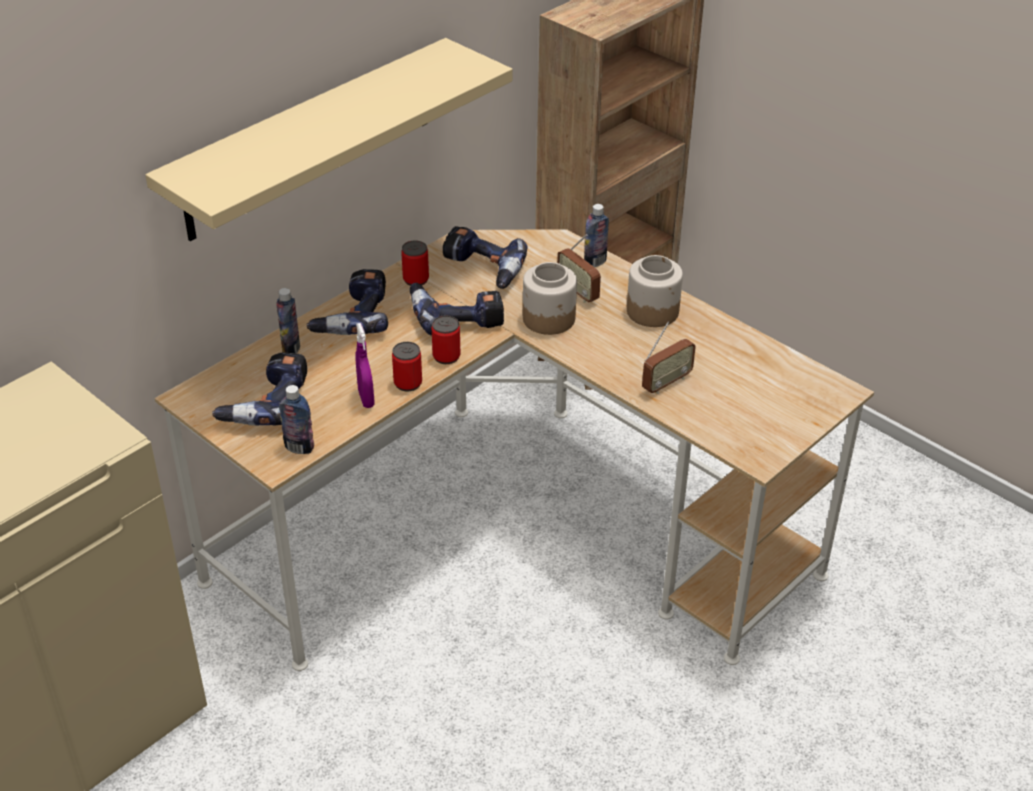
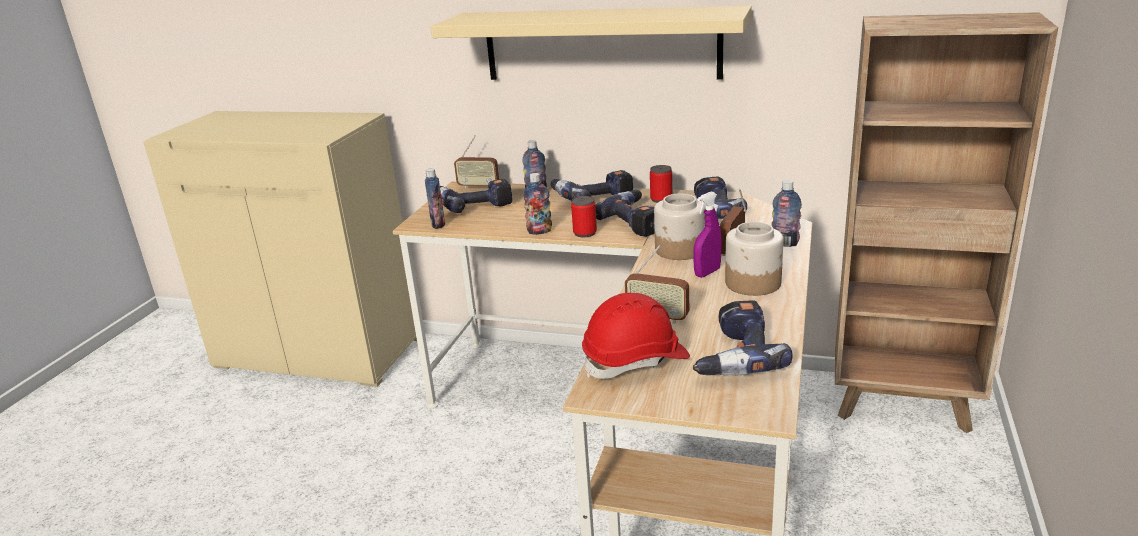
camera: 65 degrees right, 15 degrees down
(209, 383) = (478, 187): none -> radio
(366, 399) = (508, 226): purple spray bottle -> purple spray bottle (707, 273)
(408, 383) = (539, 231): can -> bottle
(728, 421) = (636, 361): none -> red hard hat
(759, 372) = (733, 356): none -> power drill

